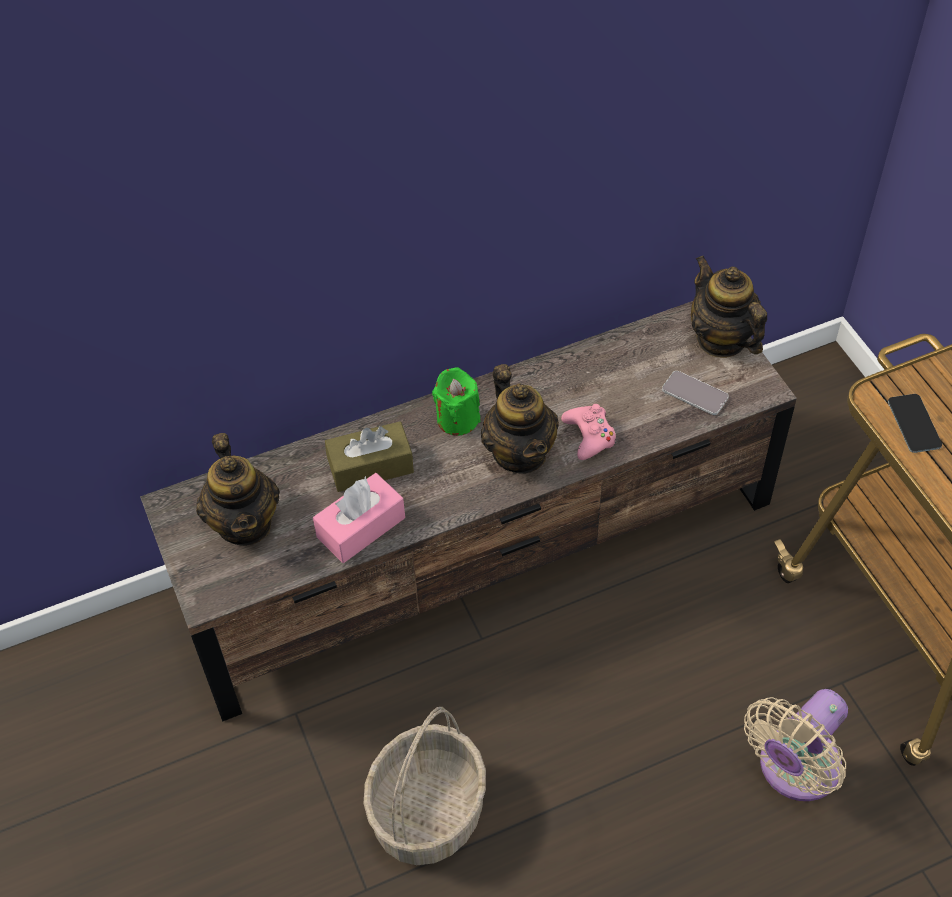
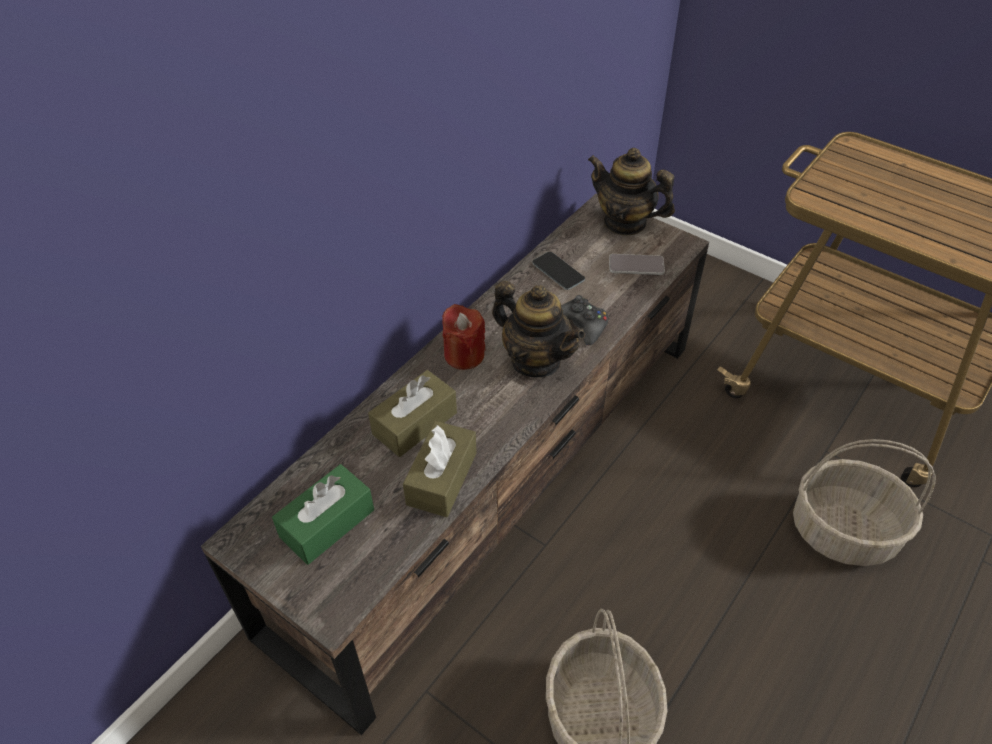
camera: 30 degrees left, 5 degrees down
(245, 523) = (327, 523): teapot -> green tissue box
(361, 527) = (442, 478): pink tissue box -> brown tissue box
(457, 419) = (464, 355): green candle -> red candle
(589, 436) = (581, 325): pink game controller -> black game controller
(794, 770) = (844, 531): beige fan -> basket
(914, 423) = (850, 203): phone -> phone (558, 271)

